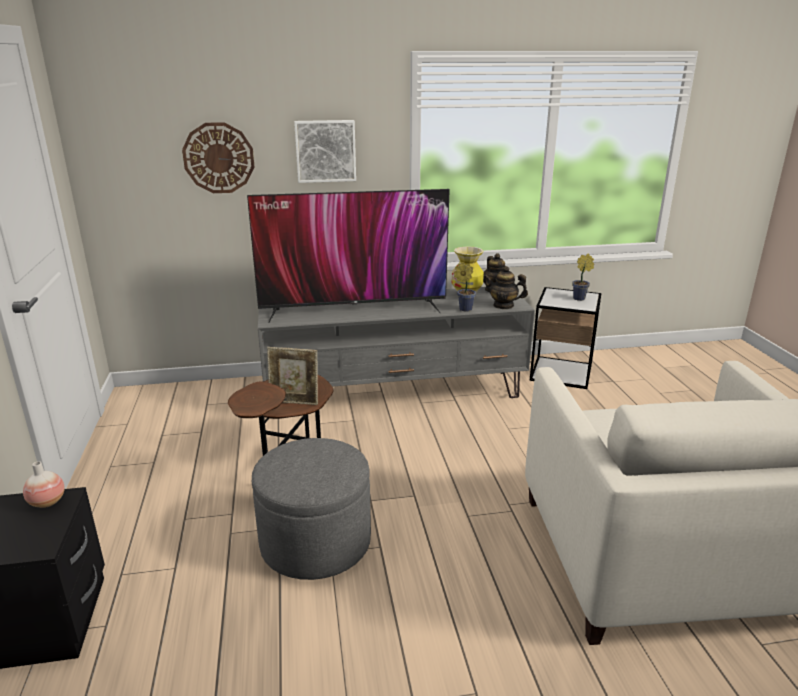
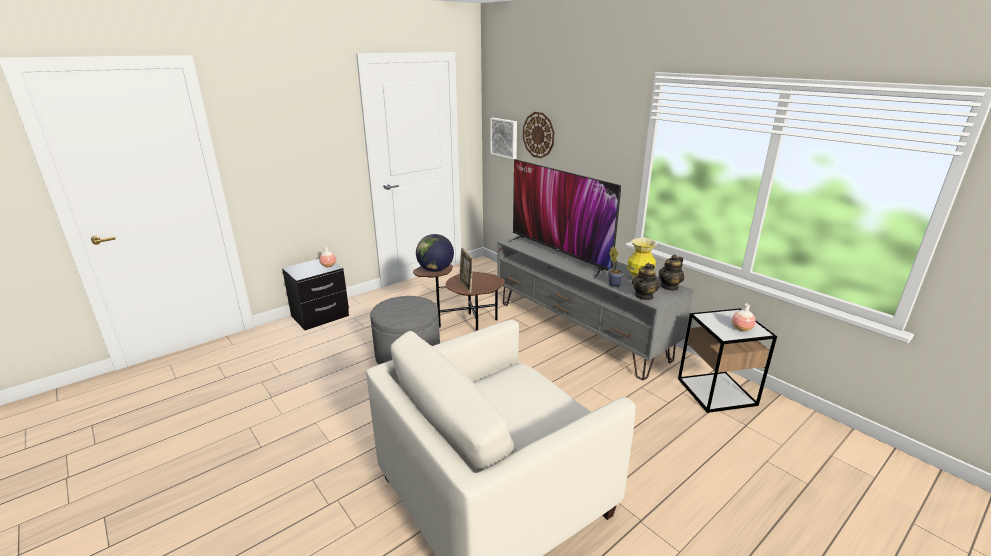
camera: 60 degrees right, 0 degrees up
(261, 396) = (435, 270): none -> globe
(325, 151) = (592, 141): picture -> picture (504, 137)
(503, 305) = (644, 296): teapot -> teapot turned 135 degrees counterclockwise
(580, 298) = (741, 328): potted plant -> vase

